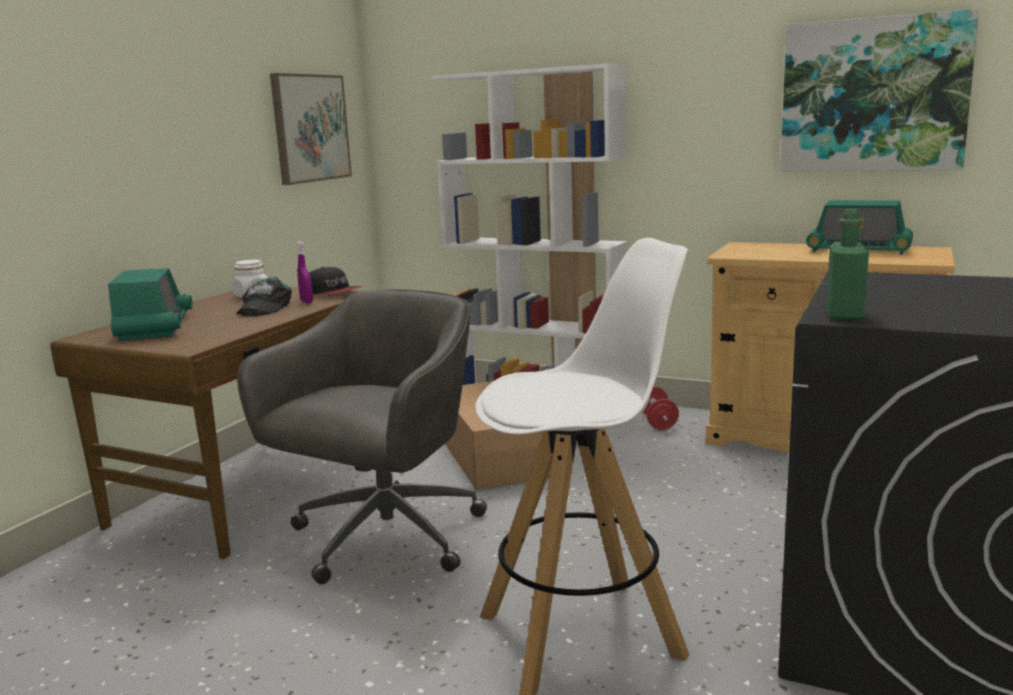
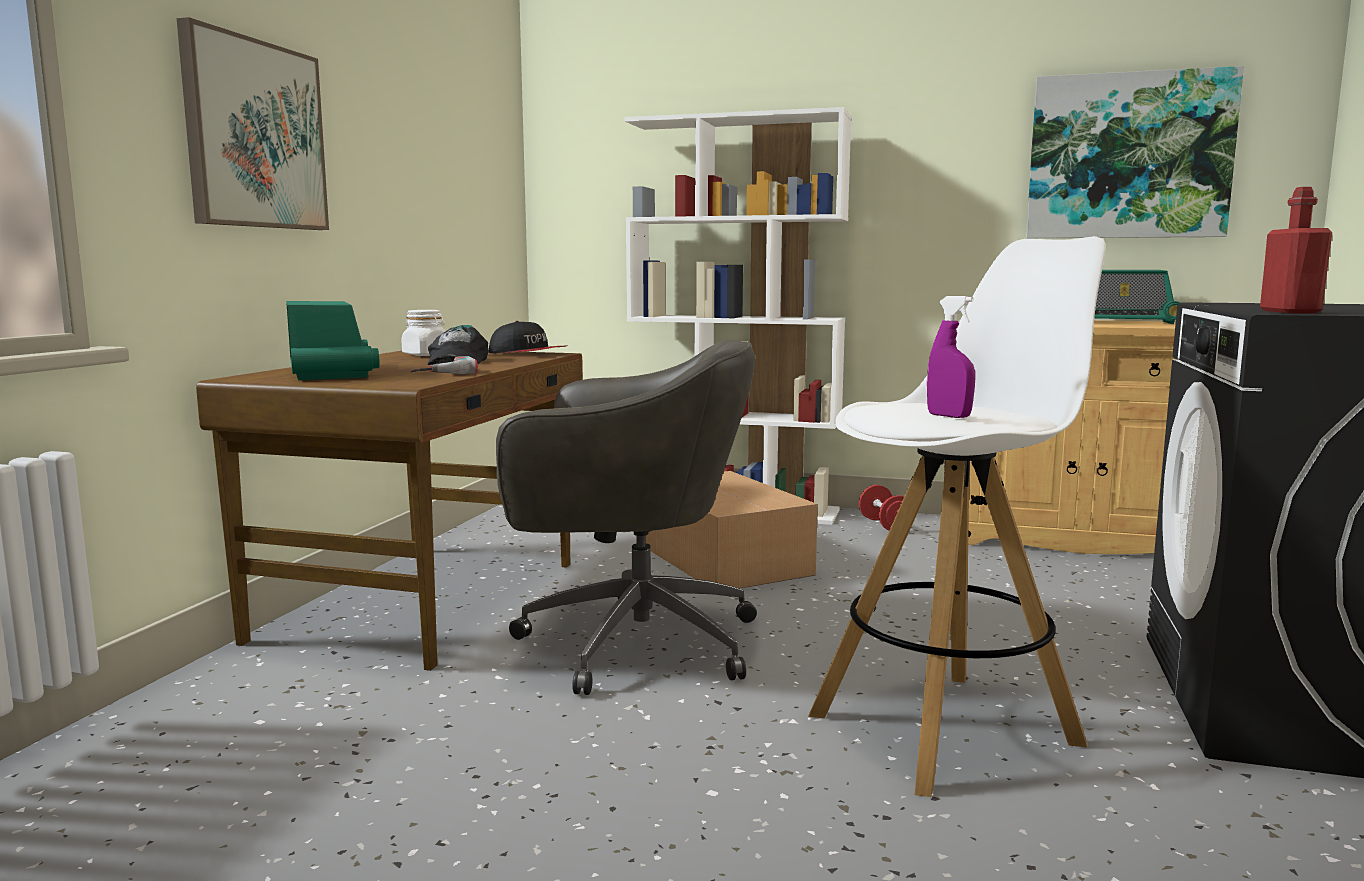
camera: 10 degrees left, 5 degrees down
(233, 328) = (442, 372): none -> power drill
(306, 301) = (506, 358): purple spray bottle -> purple spray bottle (948, 416)
(310, 128) = (472, 171): picture -> picture (255, 135)
(383, 538) = (631, 642): grey office chair -> grey office chair turned 75 degrees clockwise
(844, 315) = (1289, 312): green bottle -> red bottle

